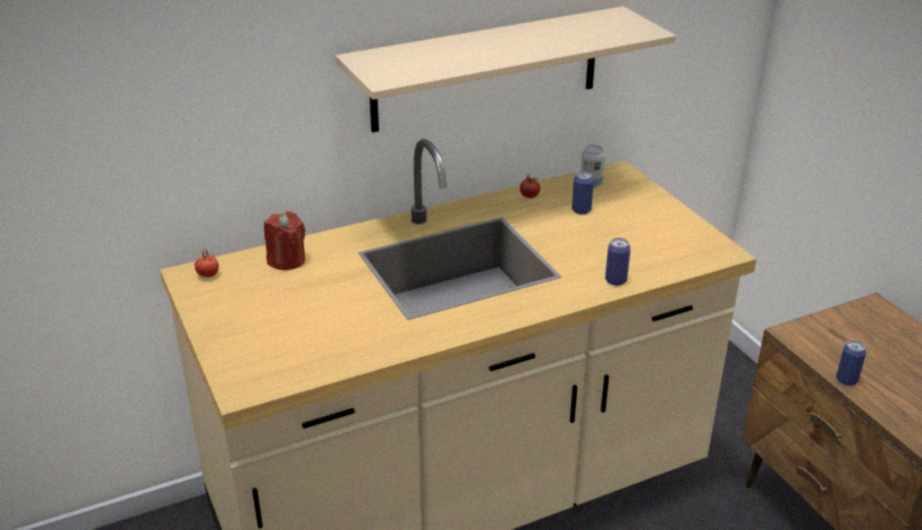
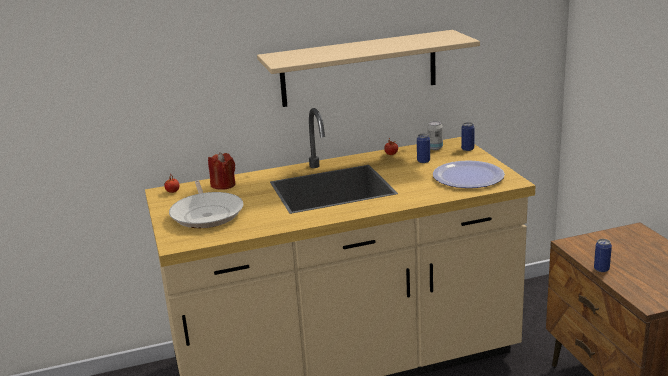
camera: 10 degrees right, 10 degrees down
(276, 321) = (207, 213): none -> frying pan
(615, 280) = (433, 195): can -> can (467, 149)
(656, 242) = (468, 176): none -> plate

